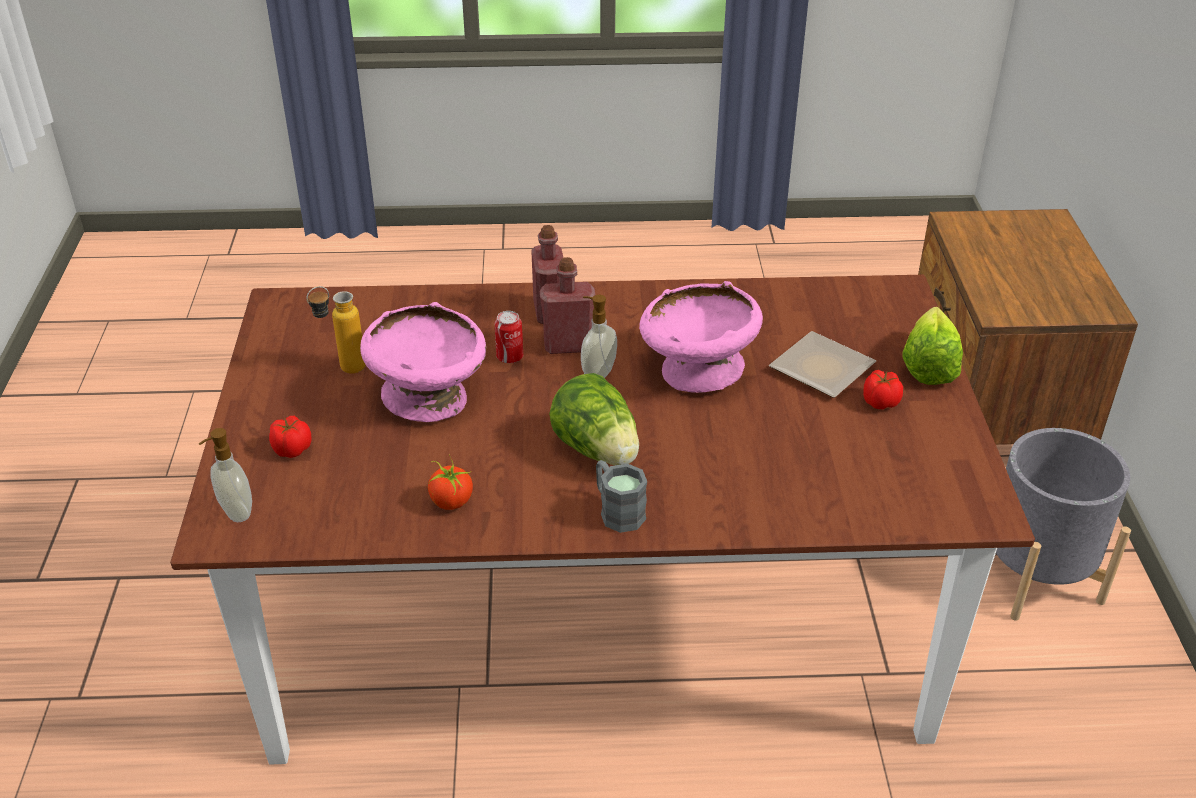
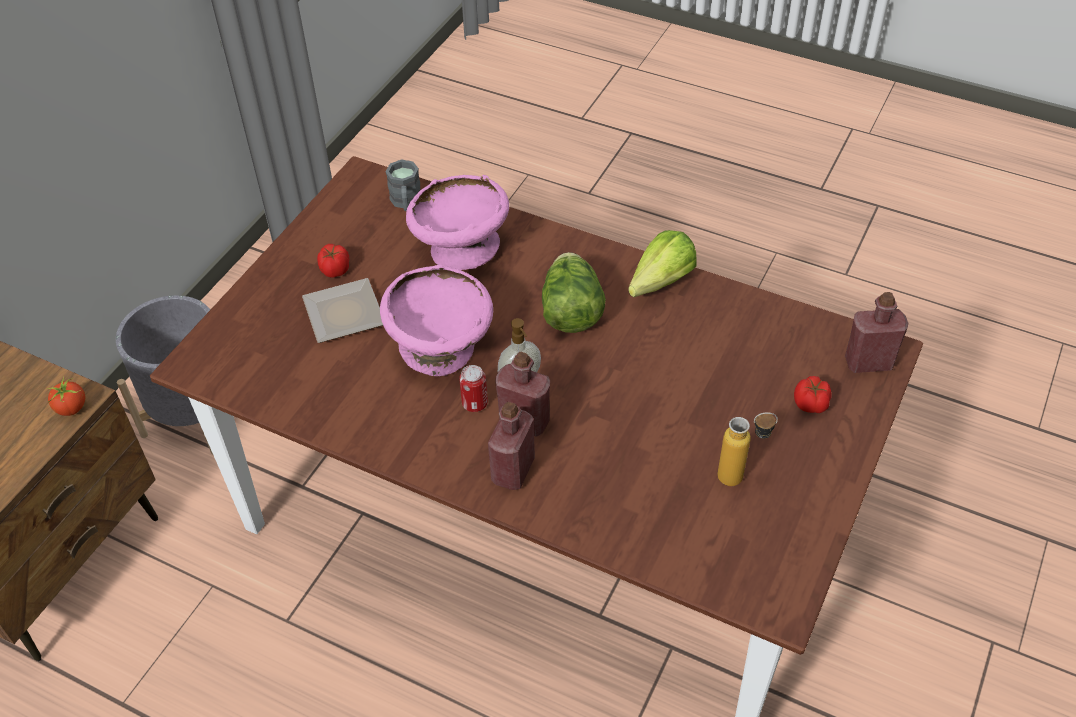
camera: 150 degrees left, 10 degrees up
(235, 512) = (868, 362): soap dispenser -> red bottle
(429, 397) = (675, 413): pink bowl -> pink bowl (460, 251)
(451, 501) = (702, 311): tomato -> tomato (71, 408)
(510, 357) = (583, 429): can -> can (474, 403)
(617, 510) = (590, 262): grey mug -> grey mug (406, 202)
(931, 362) = (259, 287): lettuce -> lettuce (655, 286)

